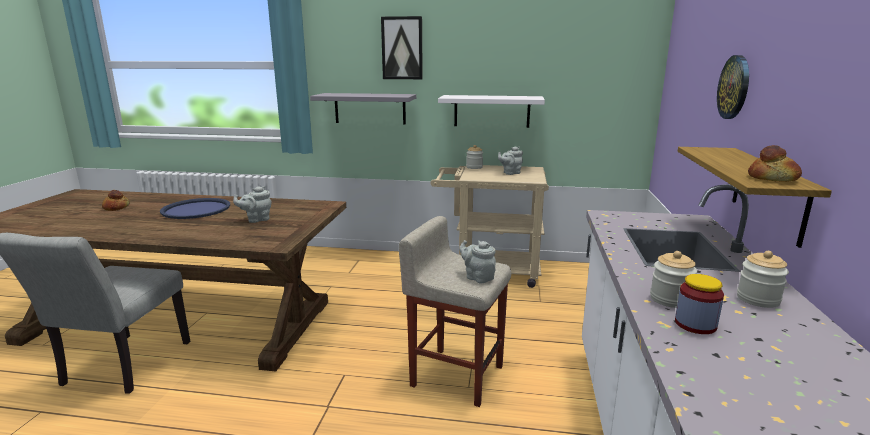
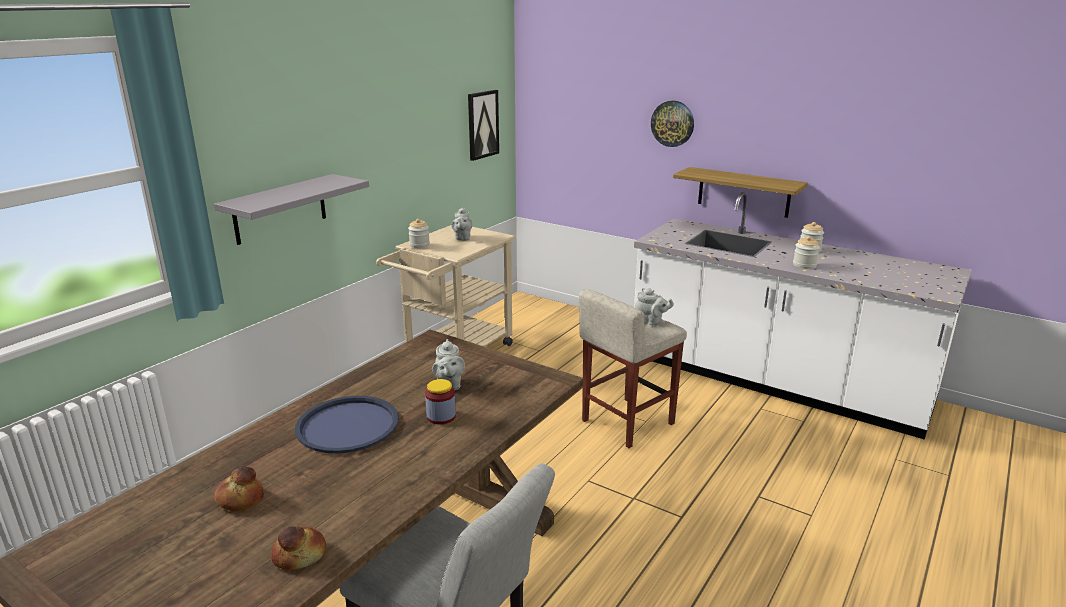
camera: 65 degrees left, 5 degrees up
(402, 48) = (310, 115): picture -> picture (482, 124)
(477, 277) = (651, 322): grey teapot -> grey teapot turned 135 degrees counterclockwise
(491, 111) = (406, 175): white shelf -> none
(695, 324) = (835, 269): jar -> jar (441, 417)
(773, 179) = (781, 183): bread -> bread (300, 556)

